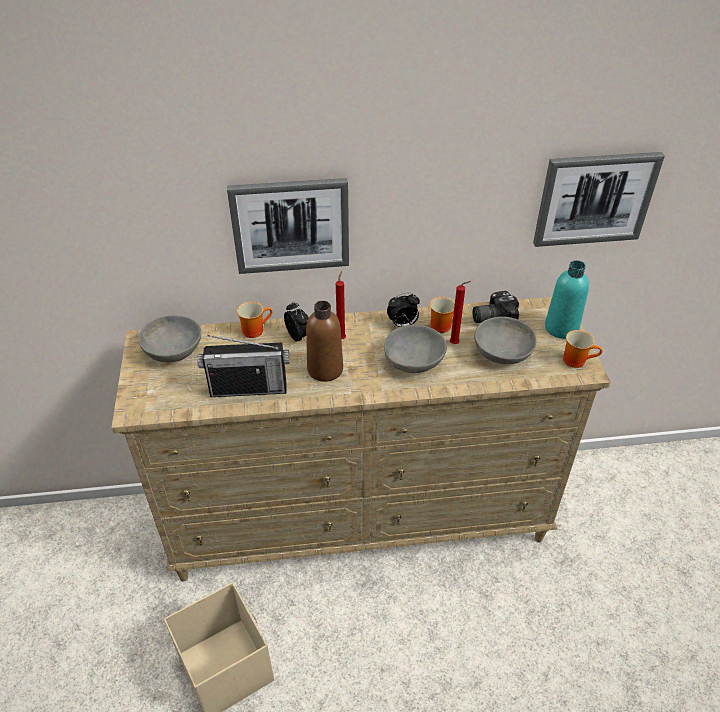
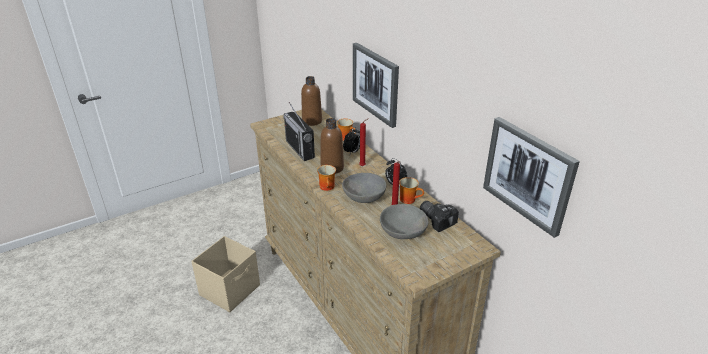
camera: 65 degrees right, 10 degrees down
(174, 350) = (312, 121): grey bowl -> brown bottle
(561, 328) = (456, 255): turquoise bottle -> none
(577, 360) = (425, 270): mug -> mug (328, 187)

